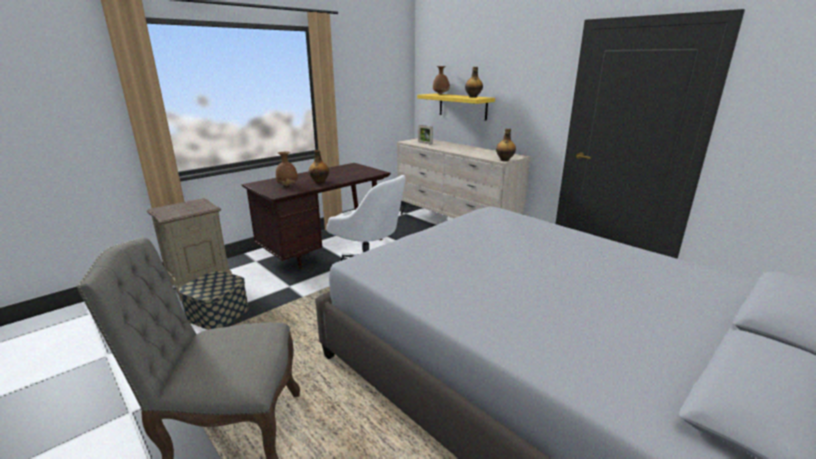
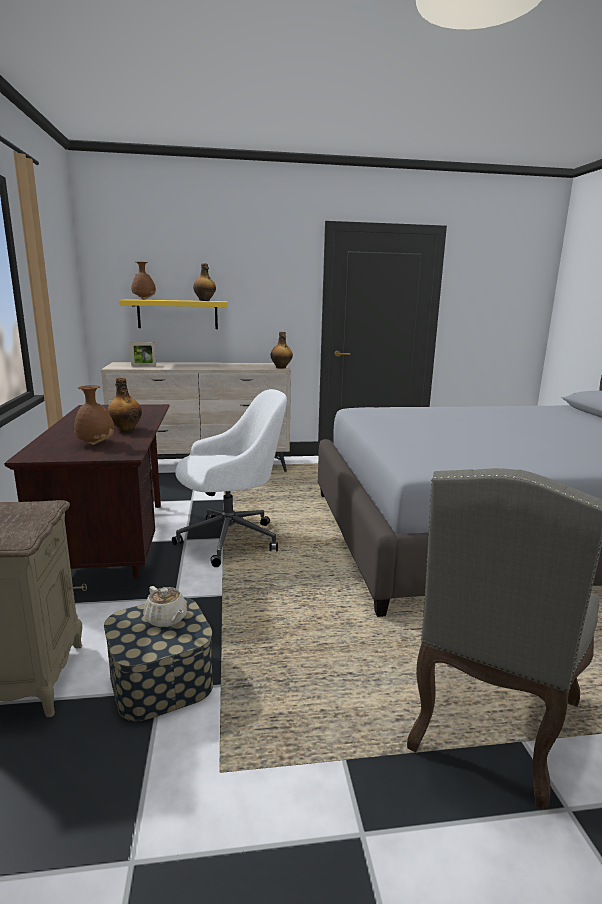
camera: 55 degrees left, 5 degrees down
(220, 283) = (166, 619): none -> beige teapot

